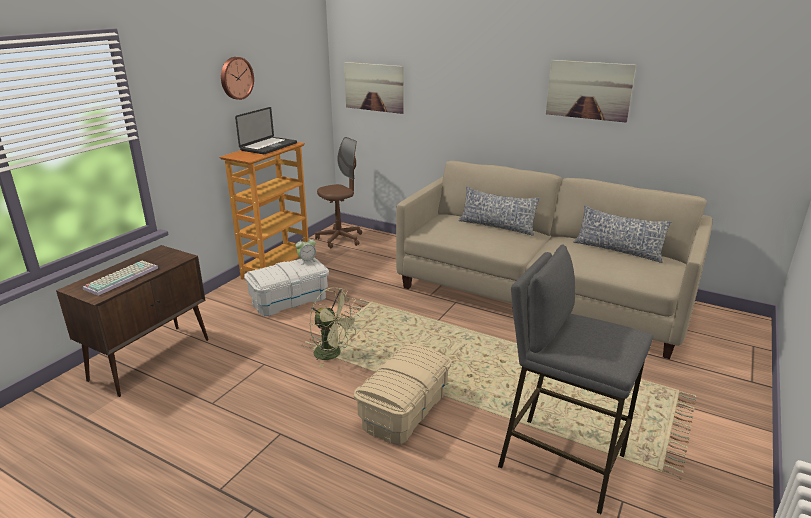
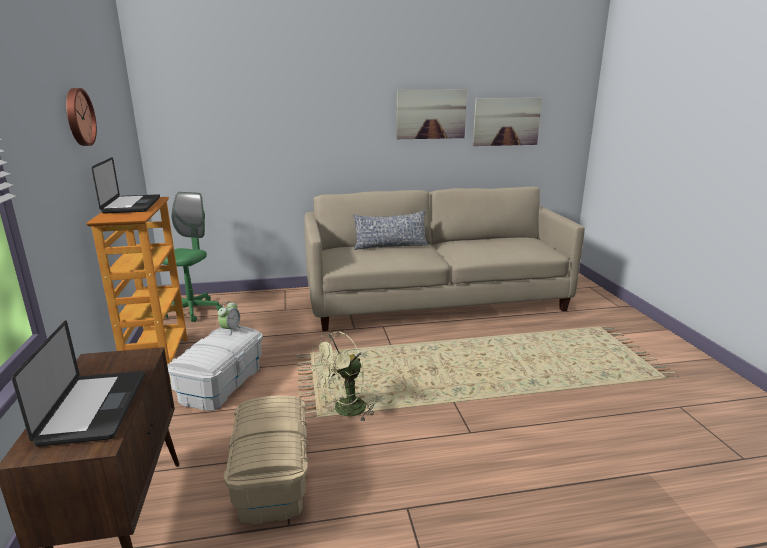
camera: 40 degrees left, 5 degrees down
(121, 277) = (94, 408): keyboard -> laptop
(333, 354) = (344, 411): green fan -> green fan turned 150 degrees clockwise
(340, 239) = (193, 311): brown office chair -> green office chair
(374, 87) = (202, 132): picture -> picture (506, 121)
(404, 410) = (475, 425): beige storage box -> beige storage box (273, 477)
(561, 461) = (617, 402): grey stool -> none
(617, 250) = (496, 240): pillow -> none

